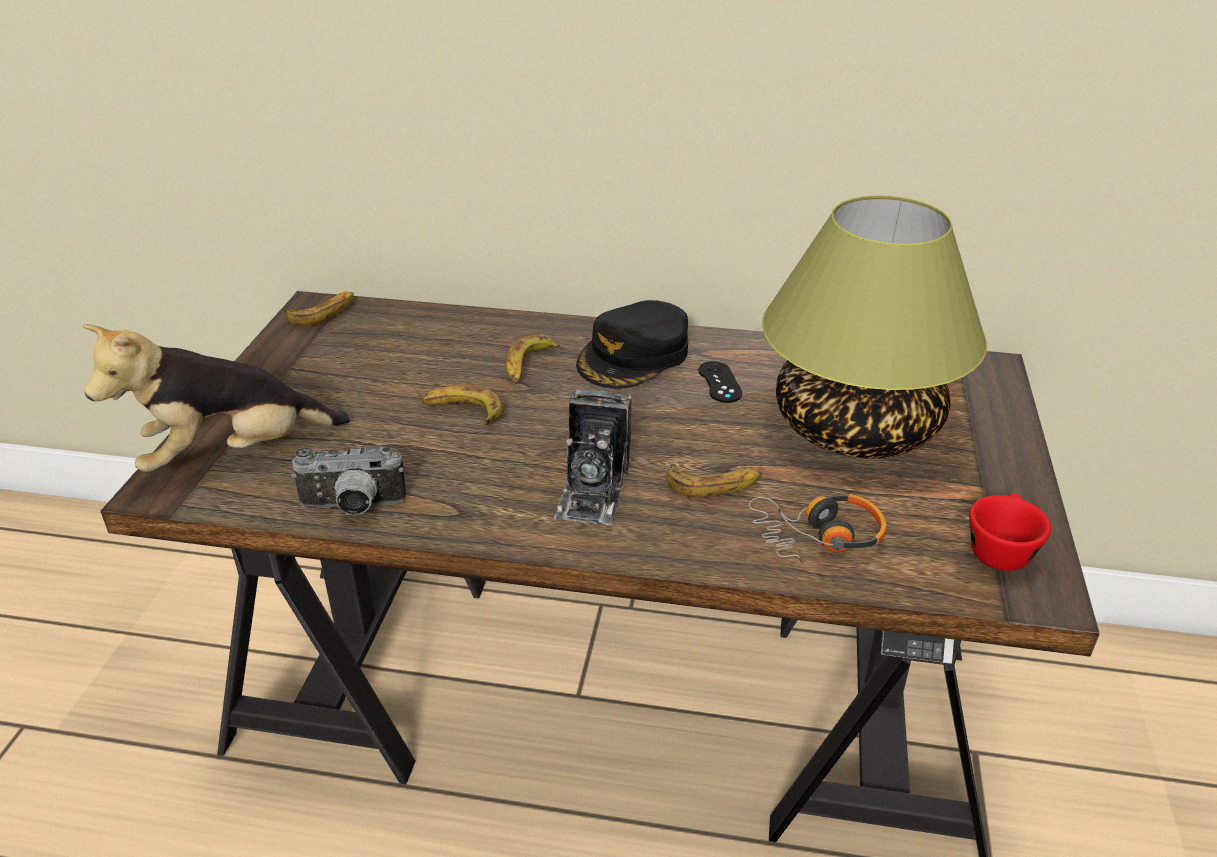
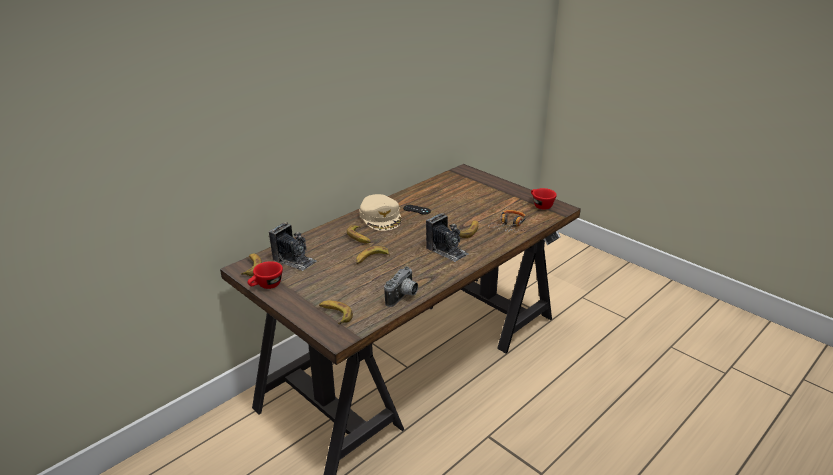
camera: 55 degrees left, 5 degrees down
(232, 454) = (335, 314): plush toy -> banana
(275, 350) = (266, 286): none -> red cup
(381, 338) = (294, 260): none -> camera
(634, 356) = (381, 217): black cap -> beige cap
(855, 429) = (468, 200): table lamp -> none

